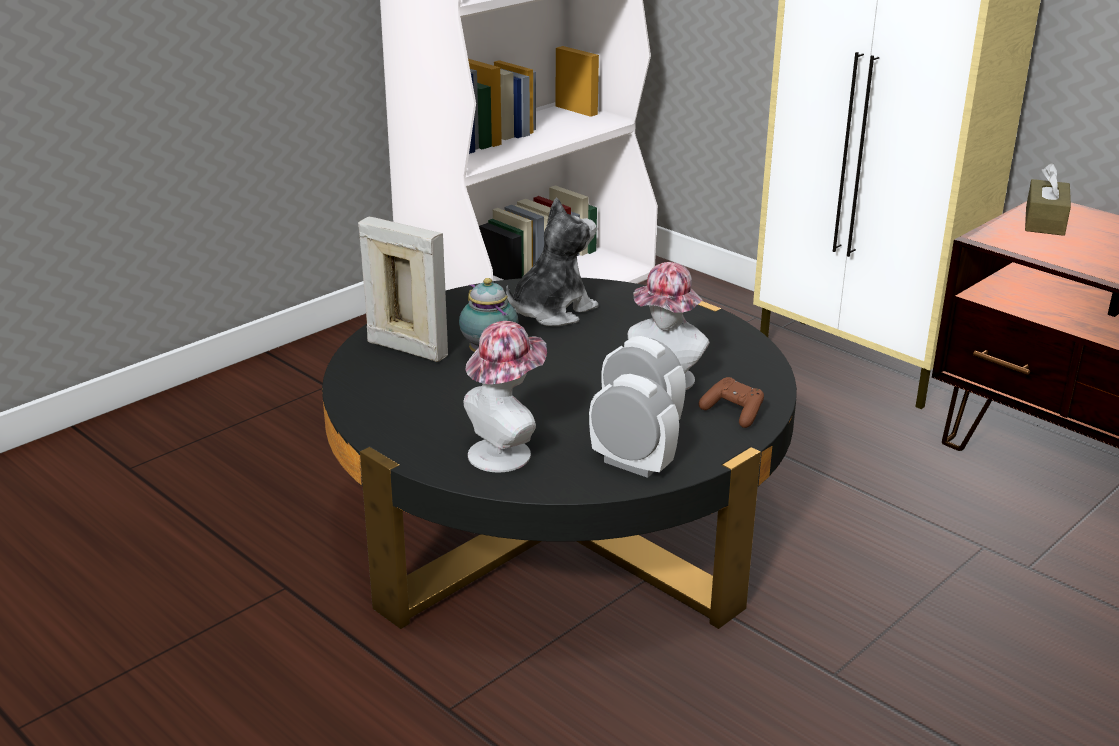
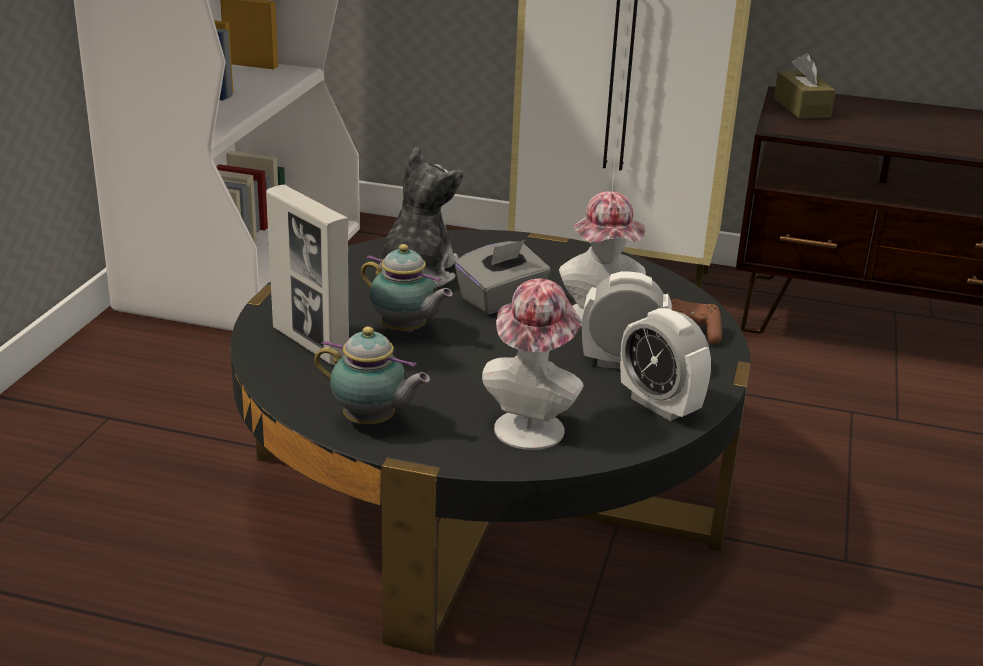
camera: 30 degrees left, 0 degrees up
(387, 418) = (372, 422): none -> teapot
(407, 349) = (311, 344): picture frame -> picture frame turned 135 degrees counterclockwise
(597, 348) = (501, 300): none -> grey tissue box
(631, 464) = (659, 405): alarm clock -> alarm clock turned 135 degrees counterclockwise

